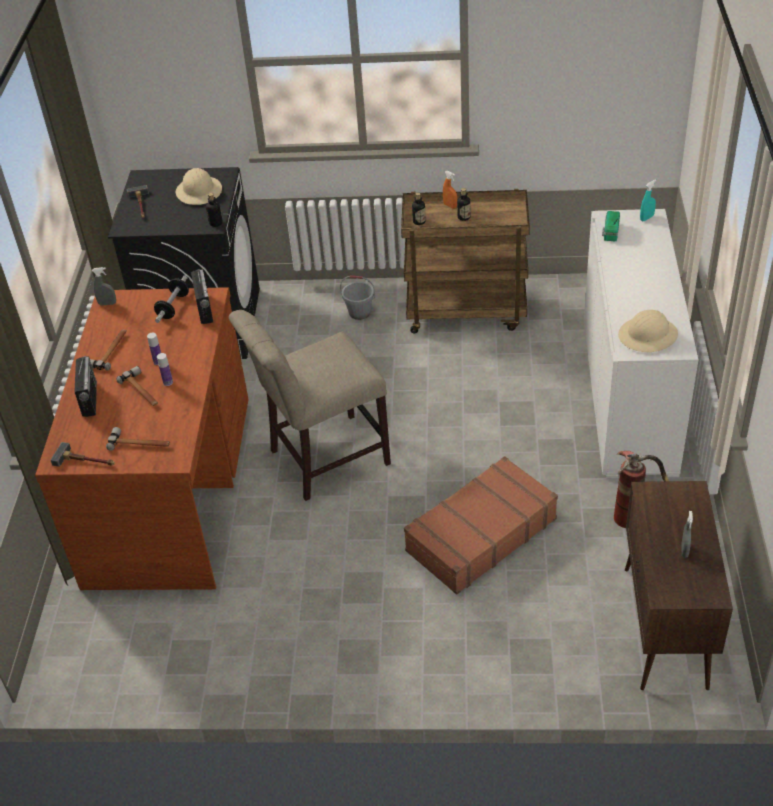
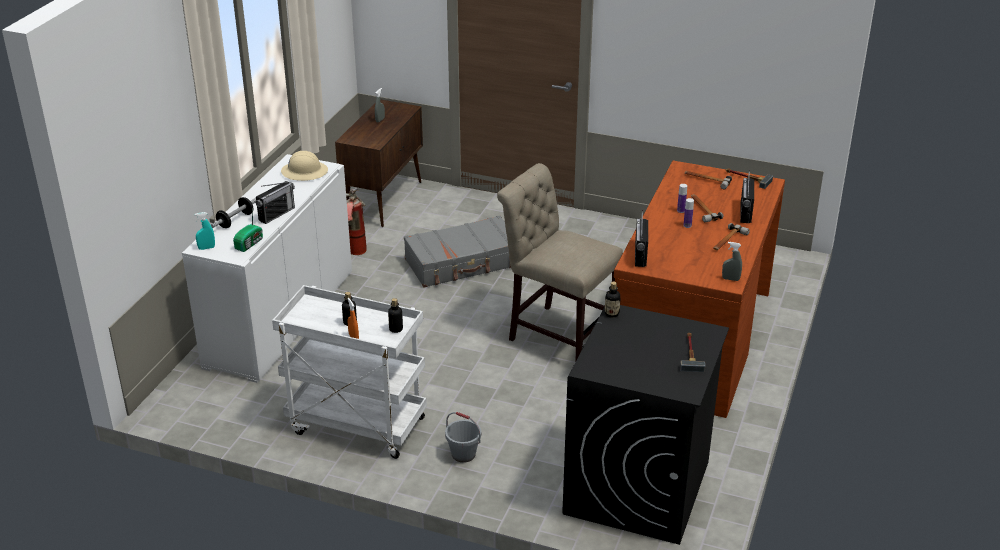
camera: 165 degrees left, 10 degrees down
(173, 307) = (668, 263): dumbbell -> dumbbell (235, 220)
(199, 192) = (621, 354): beige hard hat -> none
(322, 459) = (557, 333): beige chair -> beige chair turned 135 degrees counterclockwise
(467, 311) = (355, 426): brown cart -> white cart
(480, 535) = (463, 263): brown suitcase -> grey suitcase
(619, 271) = (276, 214): none -> radio

